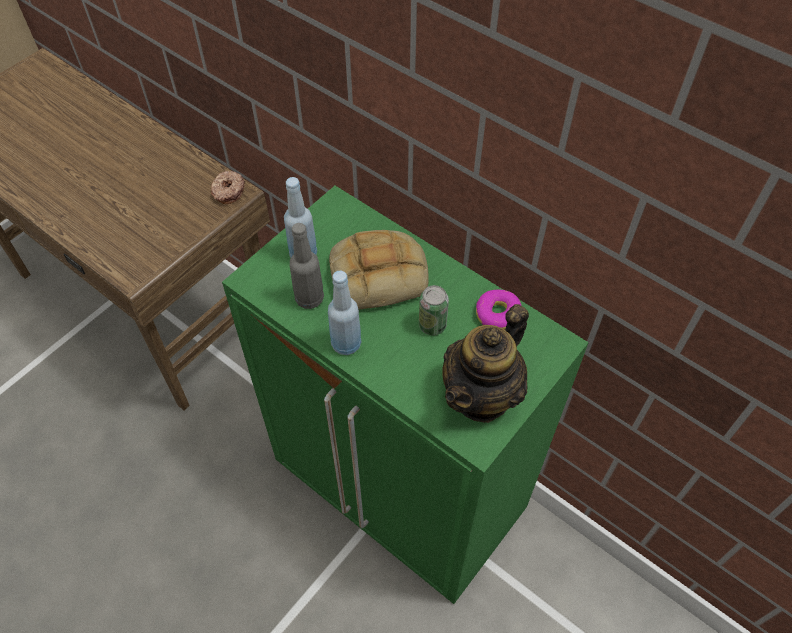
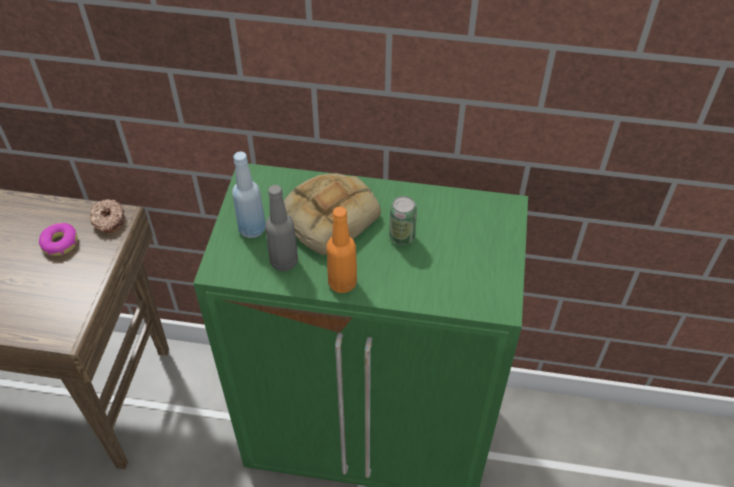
camera: 30 degrees left, 5 degrees down
(346, 344) = (342, 283): blue bottle -> orange bottle
(482, 395) = (479, 271): teapot -> none
(497, 314) = (446, 206): donut -> donut (60, 243)

